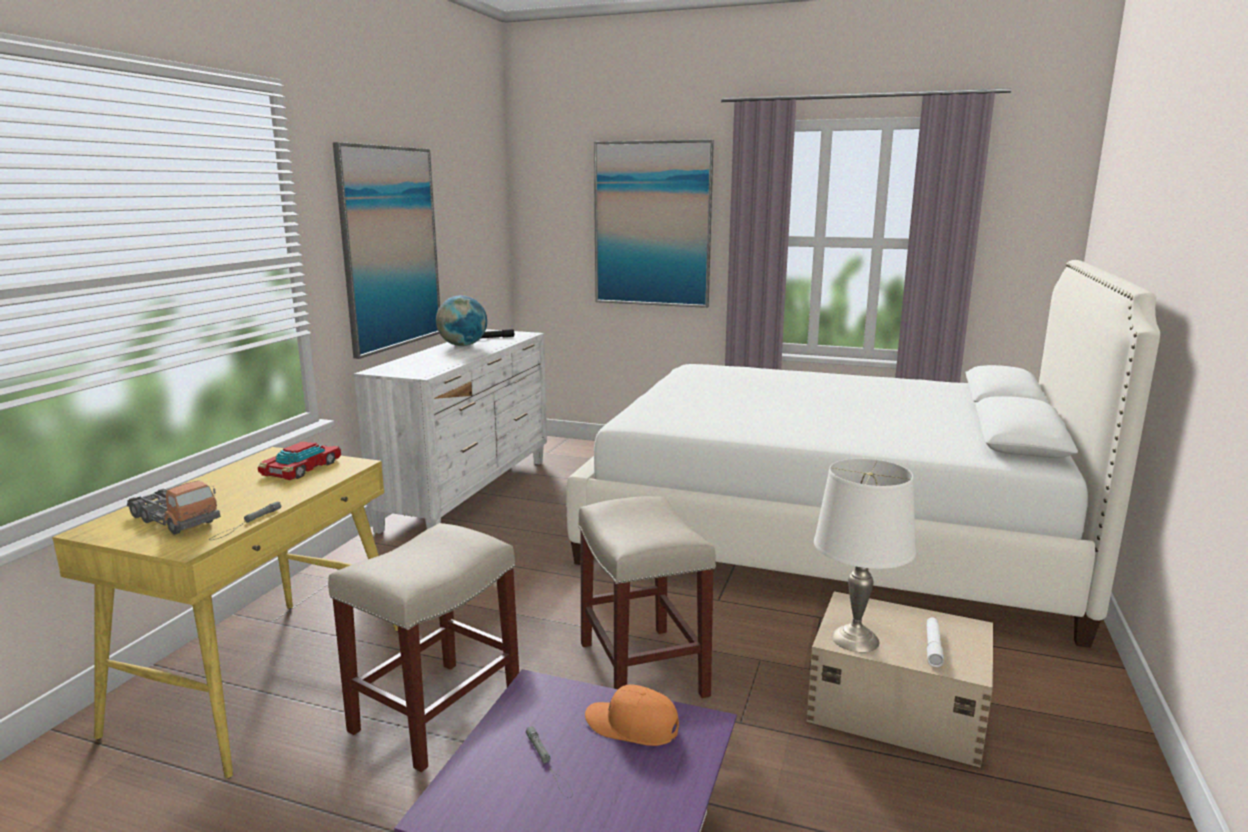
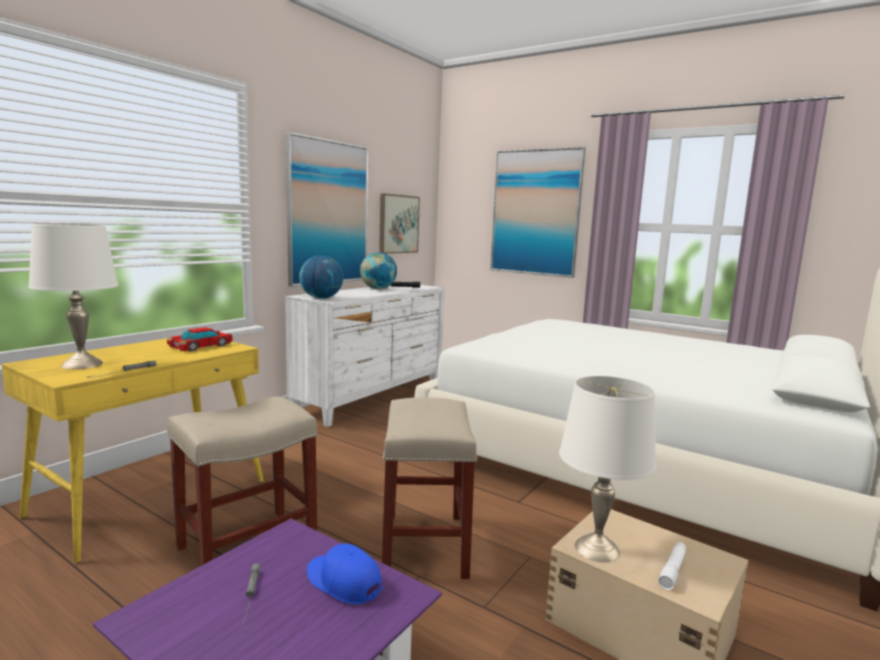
camera: 15 degrees right, 5 degrees down
(174, 520) = (82, 364): toy truck -> white table lamp
(408, 372) = (321, 298): none -> globe
(470, 249) = (398, 224): none -> picture
(632, 725) = (343, 582): orange cap -> blue cap

